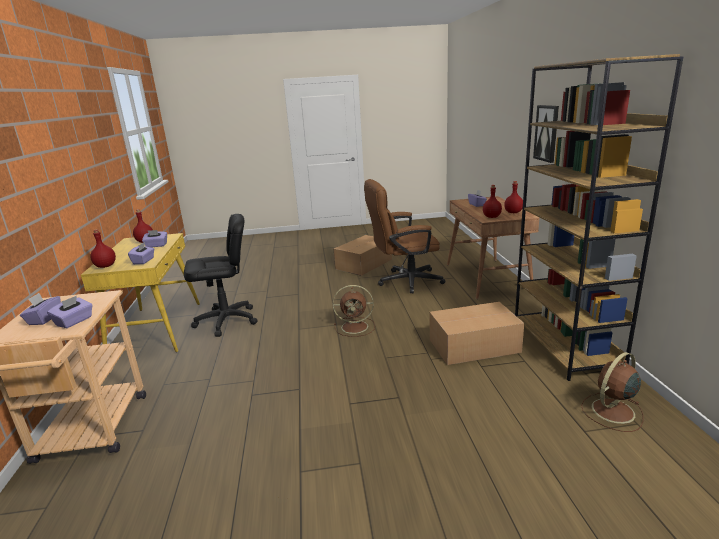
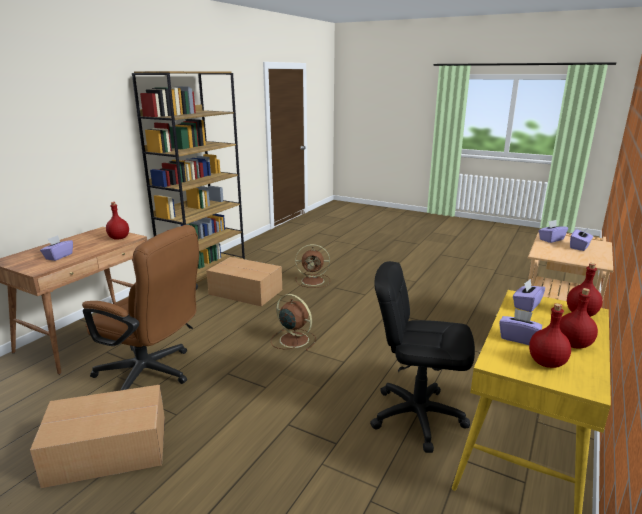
camera: 145 degrees left, 0 degrees up
(513, 212) = (89, 236): red bottle -> red bottle (573, 344)
(546, 133) = (75, 141): picture -> none
(612, 411) = (257, 253): brown fan -> brown fan (314, 281)

